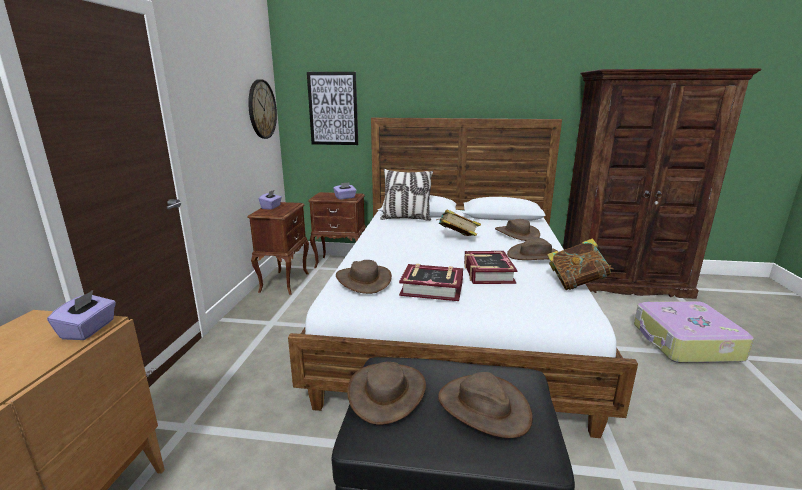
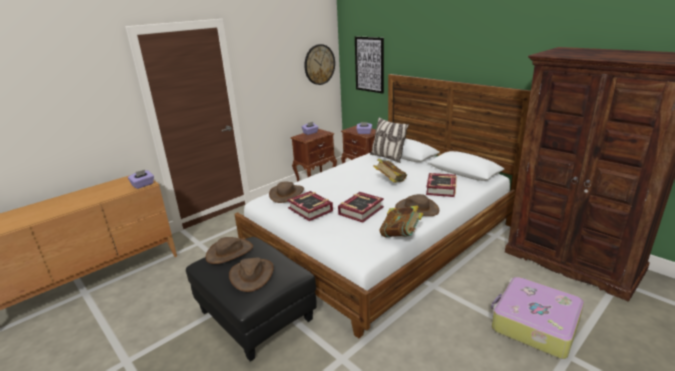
camera: 40 degrees right, 5 degrees up
(516, 234) = (441, 188): brown hat -> book

